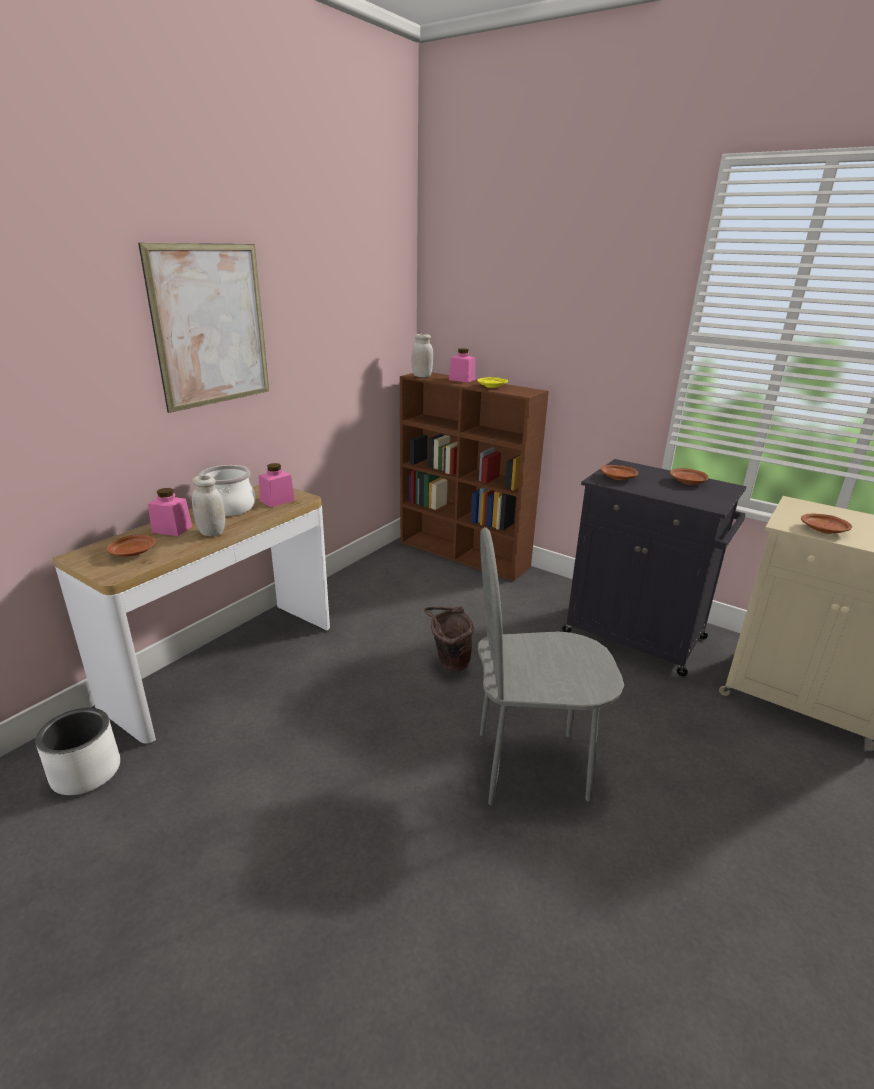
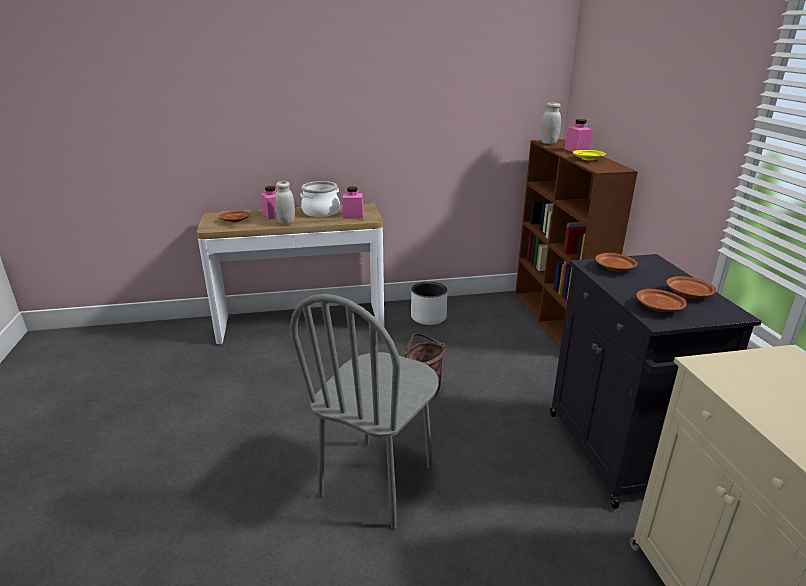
camera: 45 degrees right, 0 degrees up
(86, 772) = (182, 343): white planter -> white planter (429, 317)
(211, 326) = (336, 79): picture -> none
(531, 766) = (378, 481): grey chair -> grey chair turned 105 degrees counterclockwise
(824, 530) = (748, 389): brown plate -> brown plate (659, 308)

